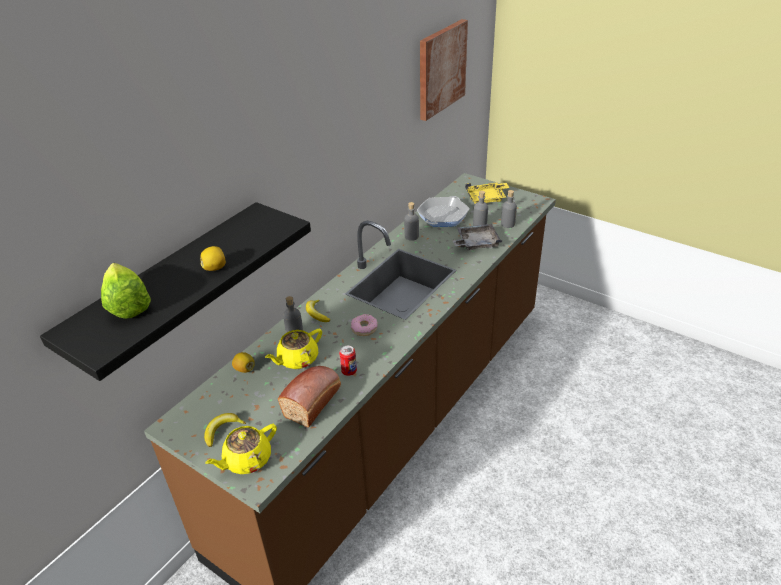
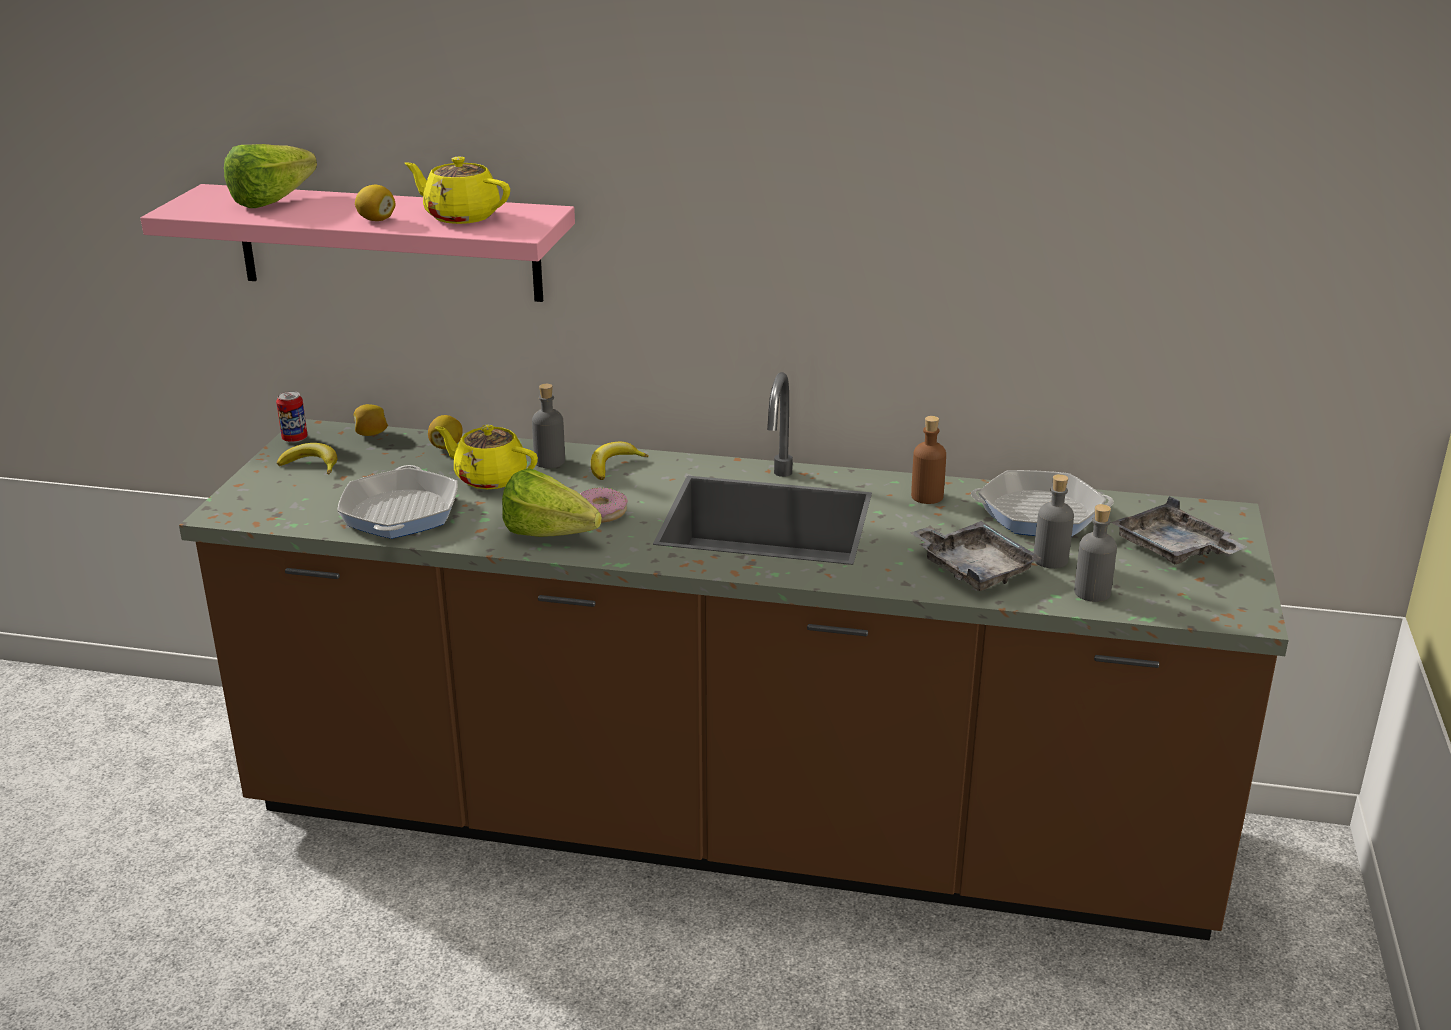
camera: 65 degrees right, 10 degrees down
(169, 287) = (388, 243): black shelf -> pink shelf
(200, 398) = (371, 434): none -> lemon
(247, 460) = (261, 495): yellow teapot -> yellow teapot (461, 216)
(314, 401) = (400, 513): bread -> frying pan
(349, 371) = (482, 524): can -> can (295, 439)
(379, 348) = (555, 537): none -> lettuce
(411, 236) = (927, 496): grey bottle -> brown bottle
(441, 69) = (1199, 199): picture -> none
(487, 198) = (1173, 549): yellow tray -> grey tray

